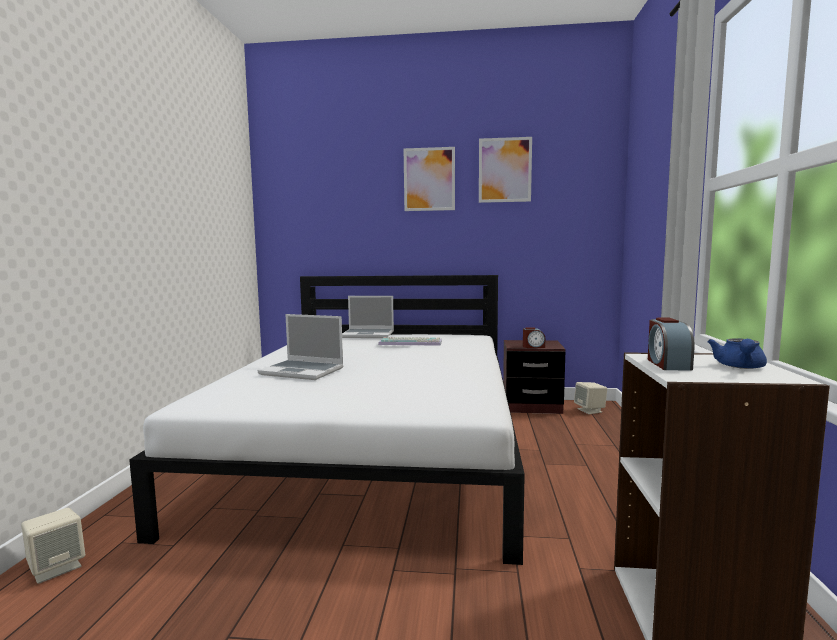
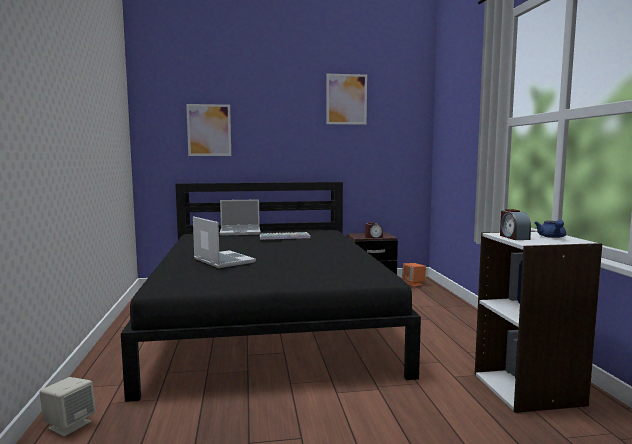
camera: 15 degrees left, 0 degrees up
(303, 371) = (222, 261): laptop -> laptop turned 135 degrees counterclockwise
(375, 448) = (269, 321): white bed -> black bed
(429, 179) = (287, 104): picture -> picture (209, 130)
(590, 410) = (413, 284): beige speaker -> orange speaker

